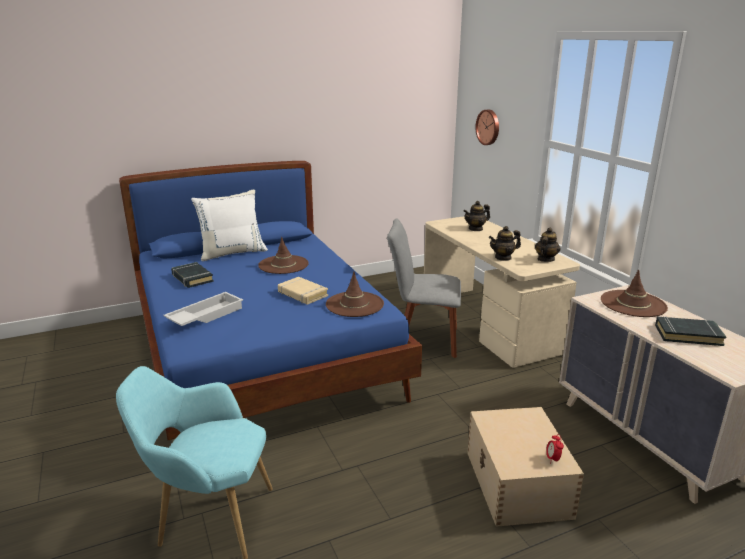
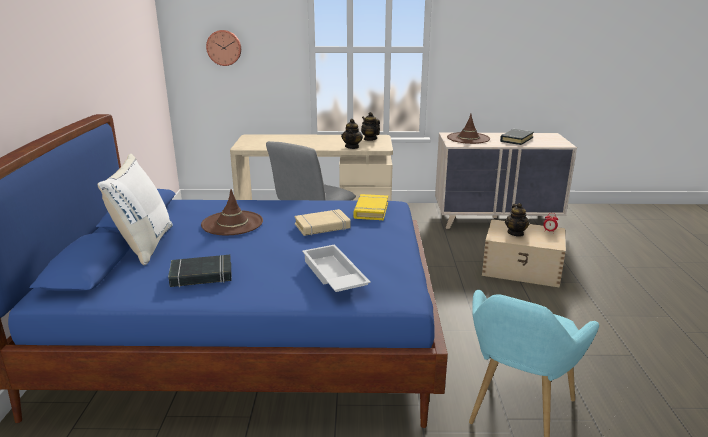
camera: 65 degrees left, 0 degrees up
(354, 304) = (371, 210): brown hat -> yellow book
(476, 229) = (278, 140): teapot -> teapot (516, 233)

